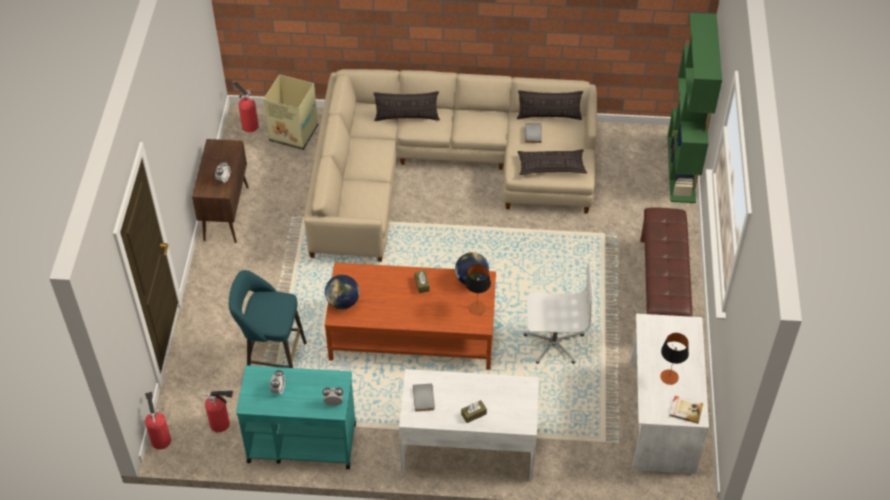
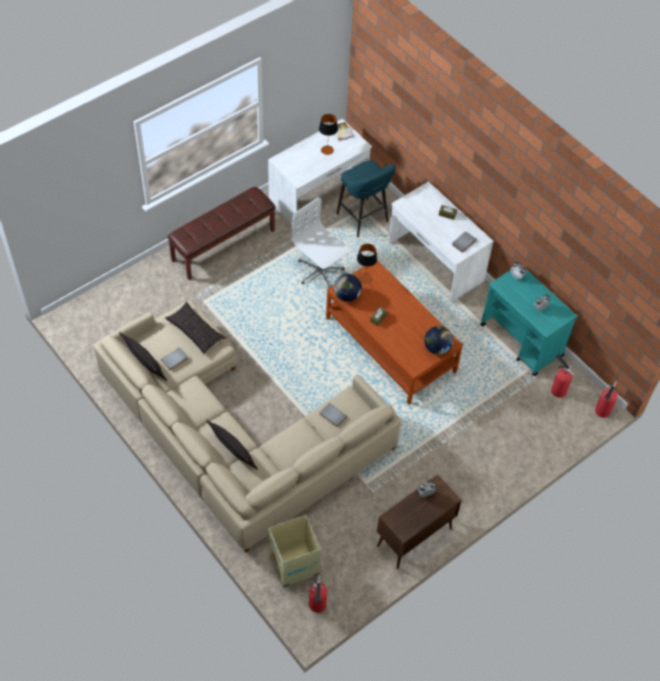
camera: 135 degrees left, 5 degrees up
(272, 360) = (489, 402): turquoise stool -> turquoise stool (364, 219)
(367, 194) = (332, 416): none -> grey book
(681, 169) = (98, 295): green bookcase -> none

